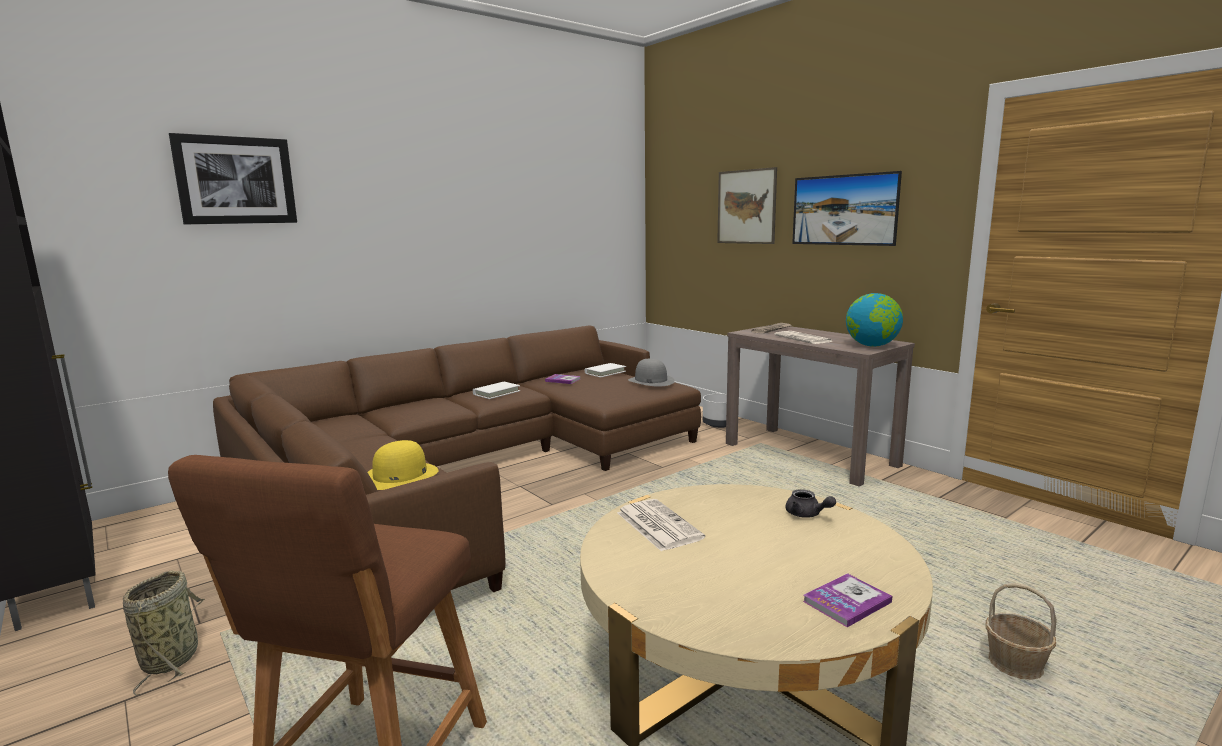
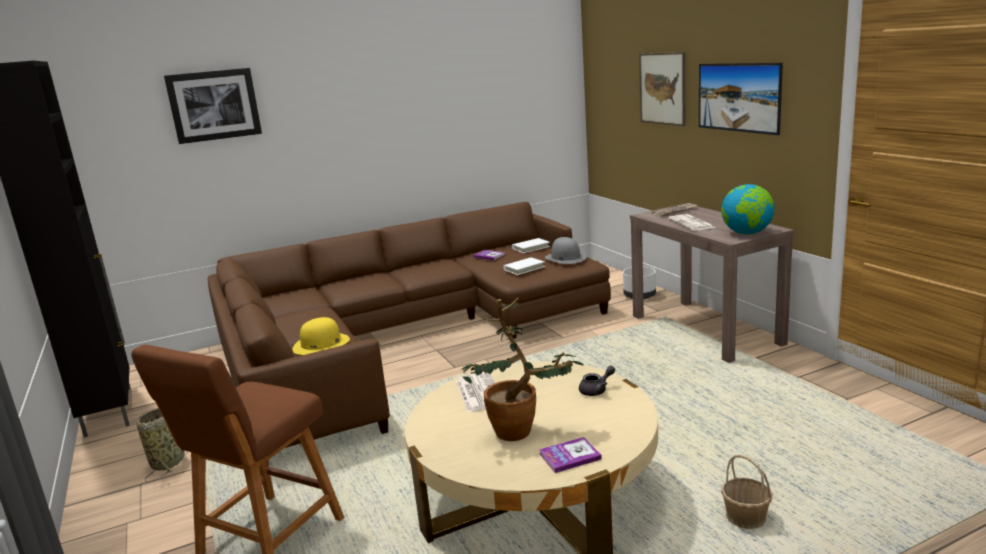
camera: 15 degrees right, 5 degrees up
(496, 393) = (427, 268): white book -> white book (524, 268)
(756, 573) = (522, 432): none -> potted plant
(807, 515) = (596, 390): grey teapot -> grey teapot turned 90 degrees counterclockwise

